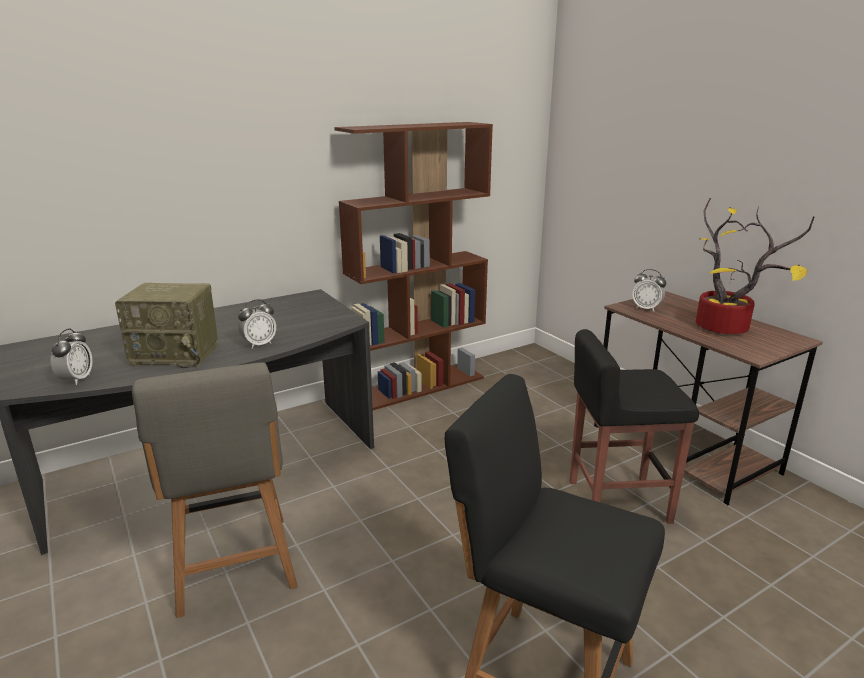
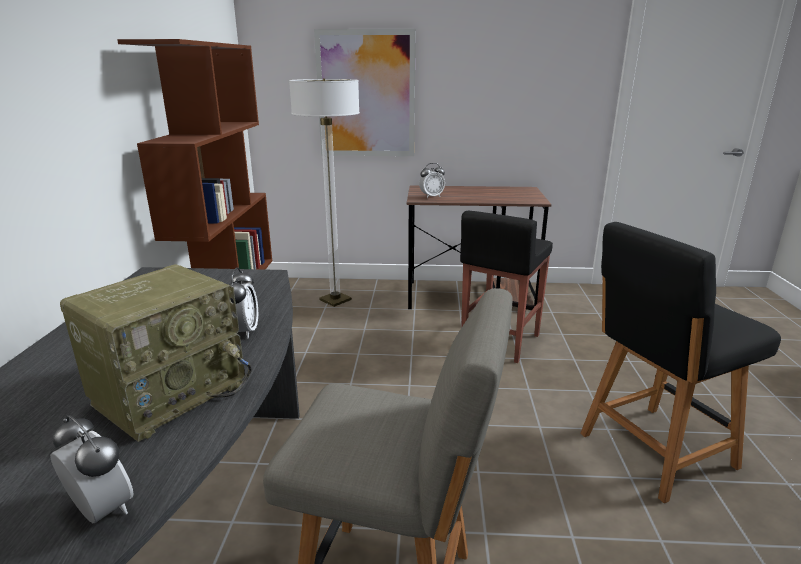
camera: 55 degrees left, 0 degrees up
(549, 387) = (335, 300): none -> floor lamp
(642, 177) = (366, 94): none -> picture
(727, 328) = (491, 193): potted plant -> none

